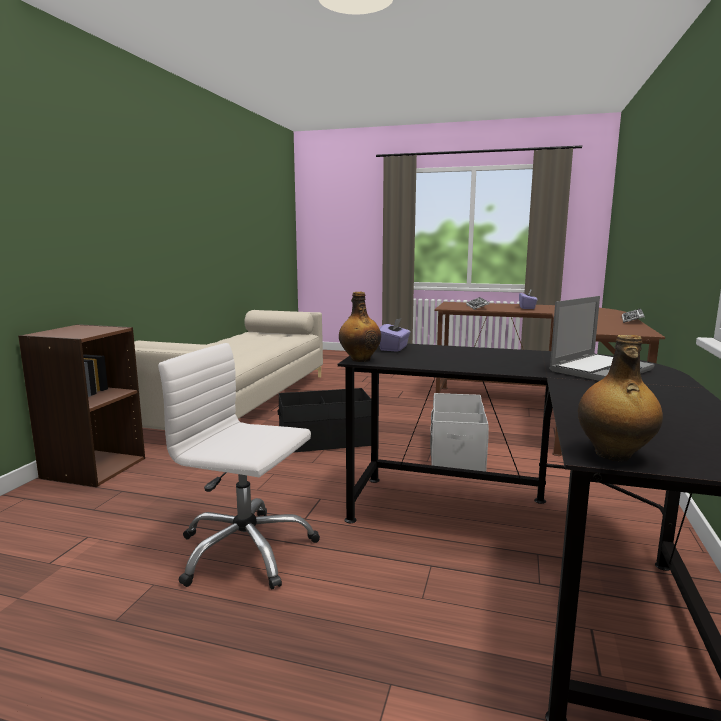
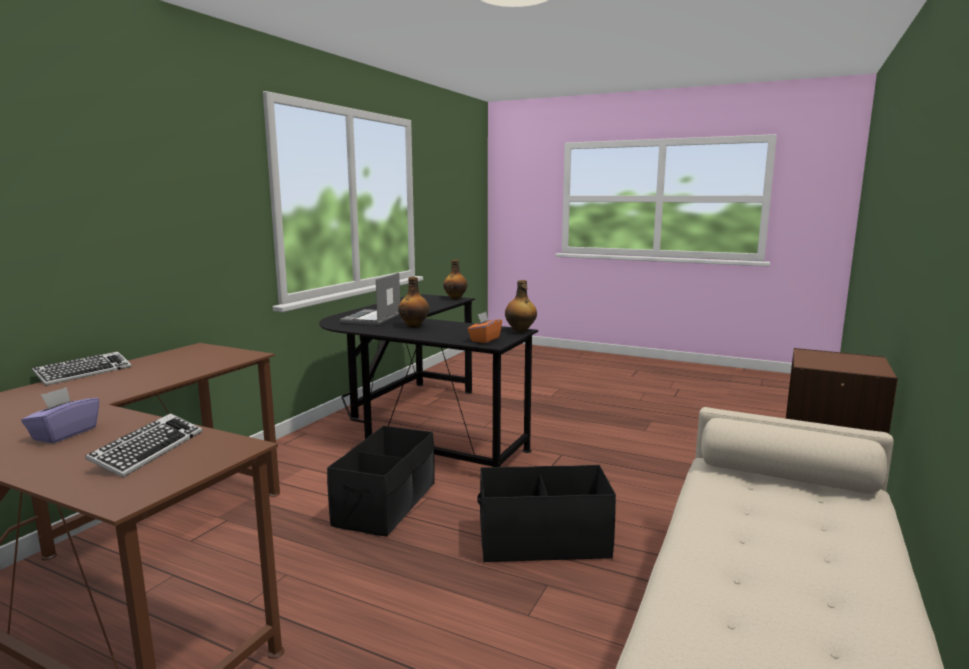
camera: 170 degrees left, 0 degrees up
(245, 551) = (599, 440): white office chair -> none
(394, 348) = (484, 339): purple tissue box -> orange tissue box
(456, 454) = (386, 504): white storage box -> black storage box
(507, 361) = (414, 326): none -> bottle
(600, 370) = (372, 319): laptop -> laptop turned 45 degrees counterclockwise

